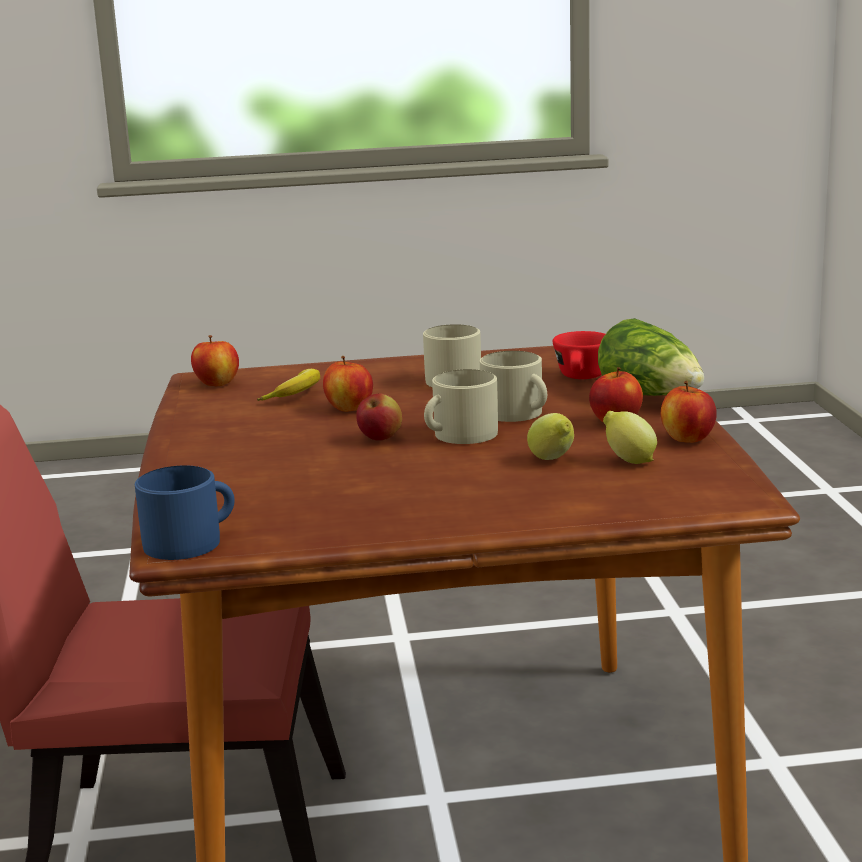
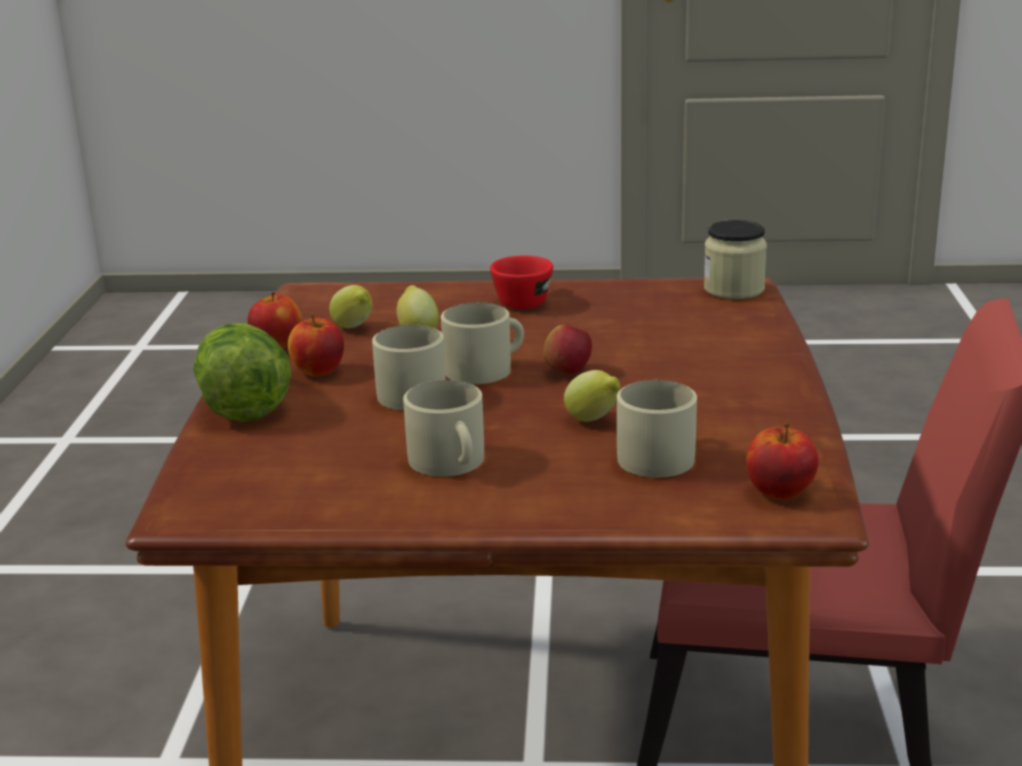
camera: 170 degrees left, 5 degrees up
(191, 541) = (734, 289): blue mug -> jar
(296, 394) = (660, 455): banana -> beige mug
(349, 408) = (593, 420): apple -> lemon
(582, 378) = (282, 445): red cup -> red cup (525, 300)

